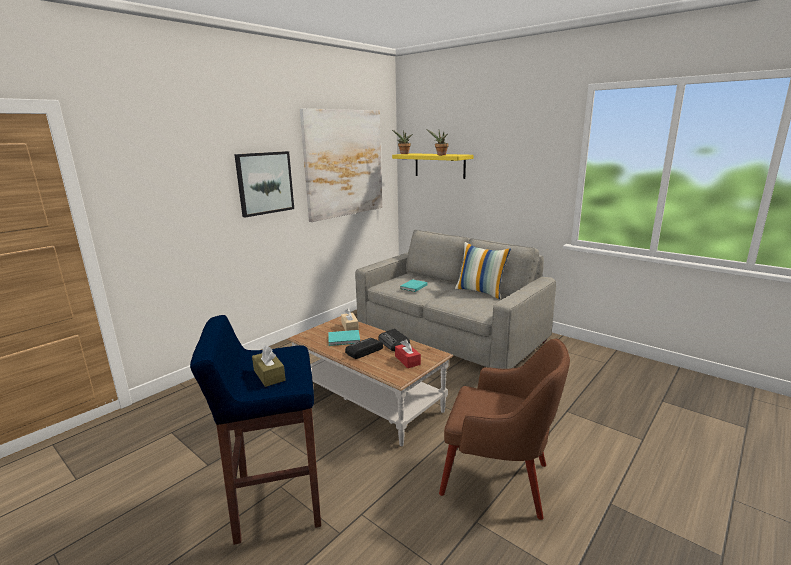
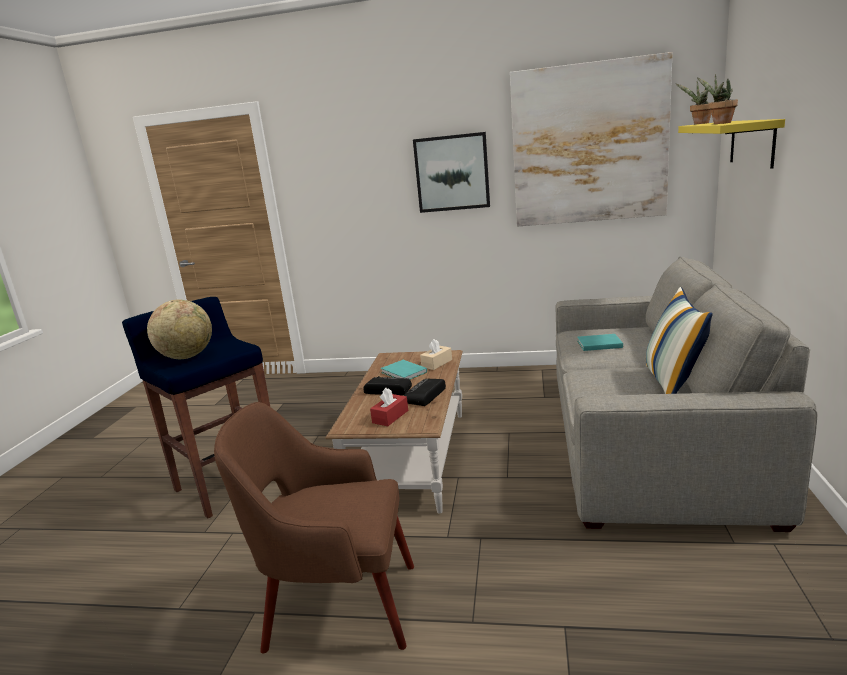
camera: 60 degrees right, 0 degrees up
(269, 375) = (187, 356): brown tissue box -> globe
(498, 479) = (337, 605): brown armchair -> brown armchair turned 105 degrees clockwise

